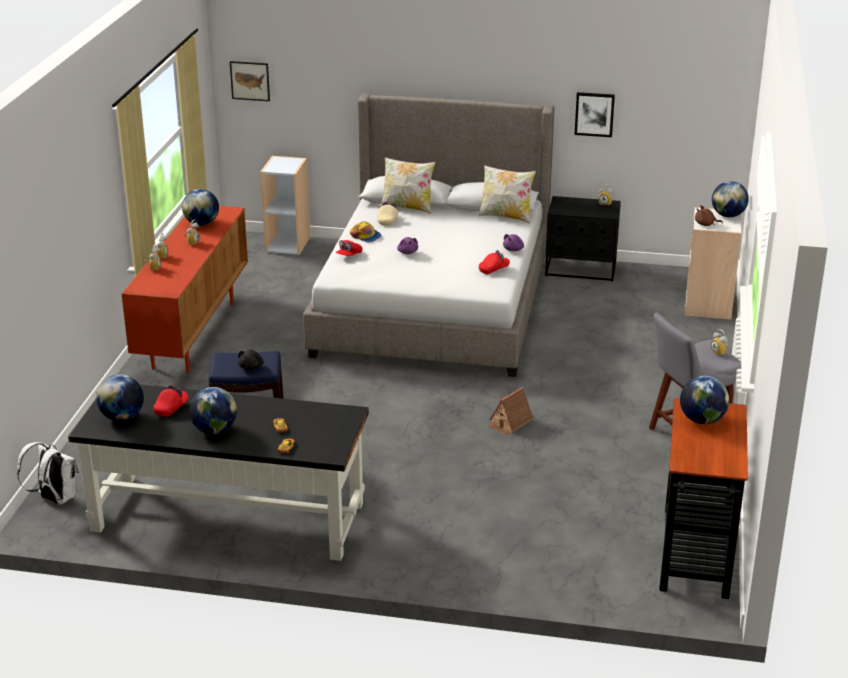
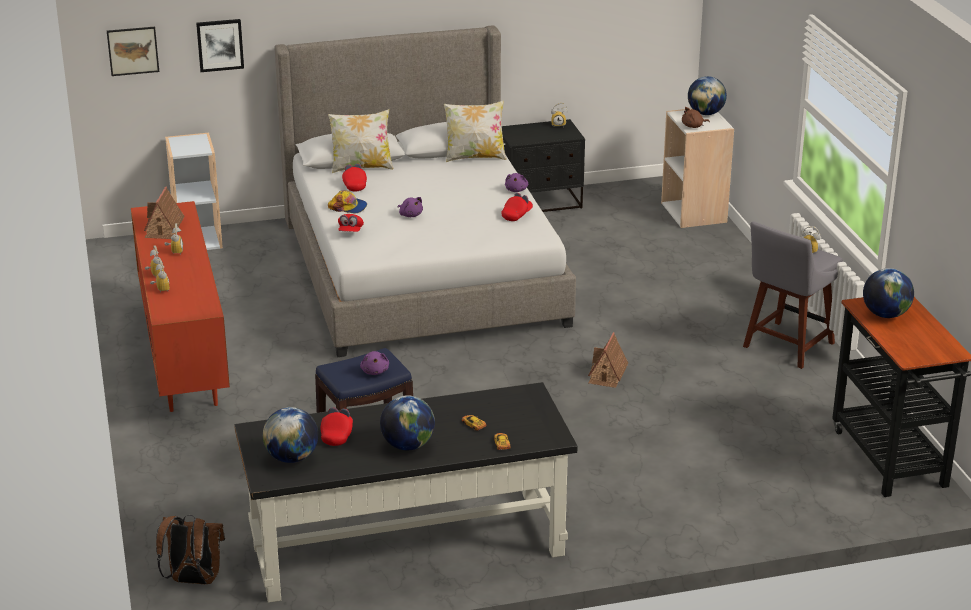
camera: 25 degrees left, 0 degrees up
(54, 499) = (193, 580): white backpack -> brown backpack
(201, 224) = (164, 228): globe -> toy house
(251, 367) = (375, 371): black plush toy -> purple plush toy
(388, 220) = (354, 185): beige cap -> red cap
(594, 114) = (537, 28): picture -> picture (220, 45)

